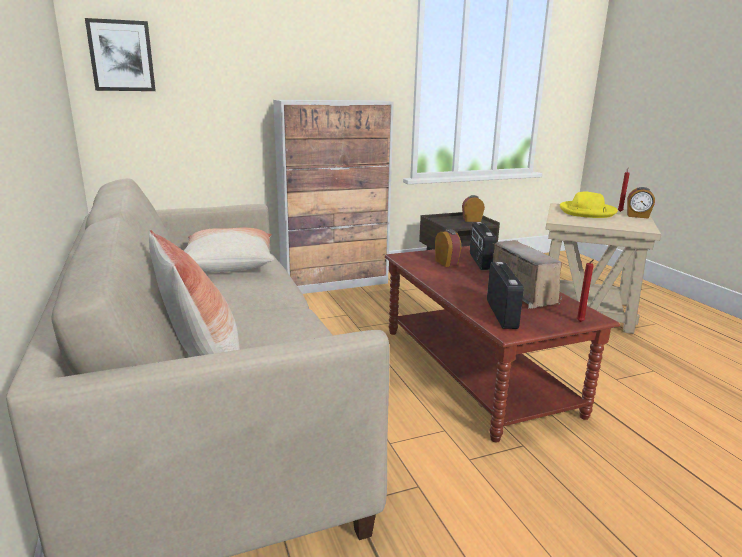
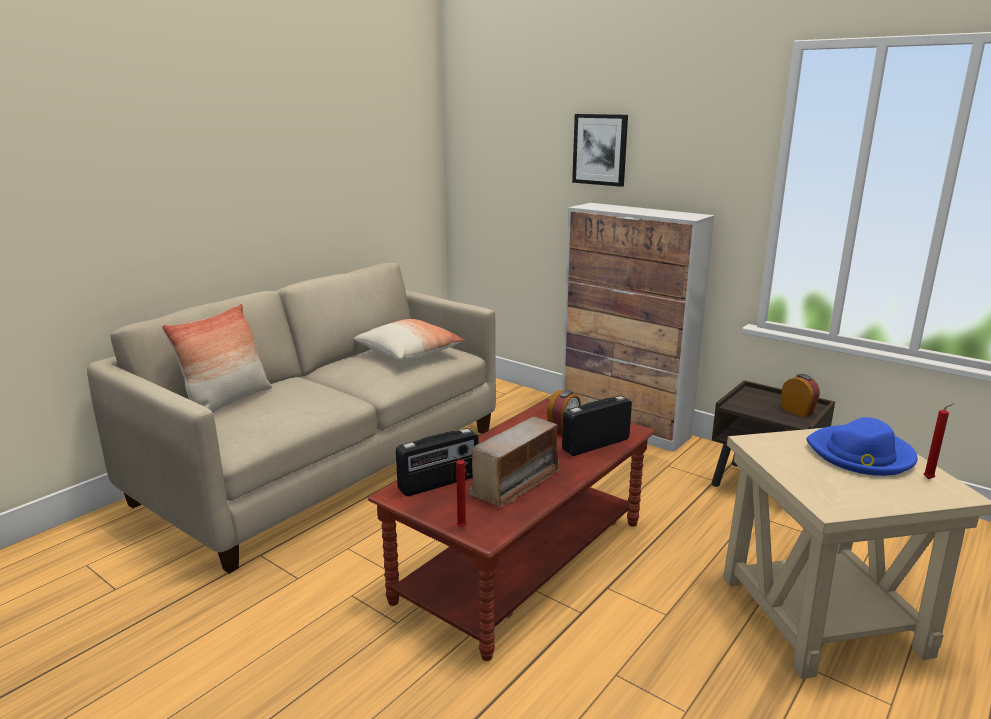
camera: 60 degrees right, 0 degrees up
(121, 56) = (477, 153): picture -> picture (600, 149)
(587, 212) = (861, 455): yellow hat -> blue hat
(637, 216) = (923, 496): alarm clock -> none

